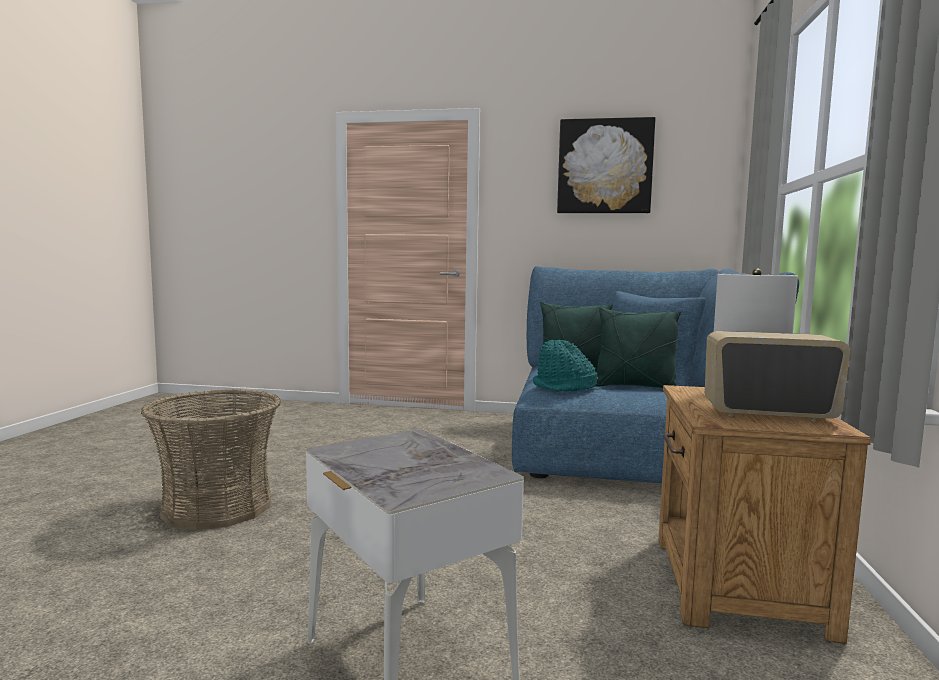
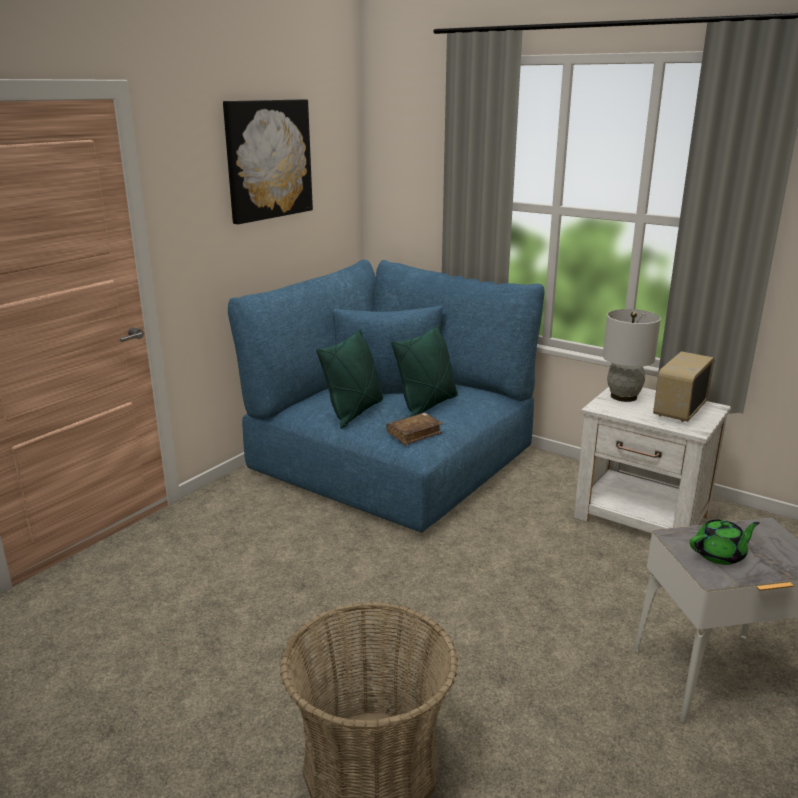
camera: 65 degrees left, 15 degrees up
(388, 452) = (720, 555): none -> green teapot
(563, 387) = (414, 434): turquoise hat -> brown book
(736, 585) = (642, 517): brown nightstand -> white nightstand

